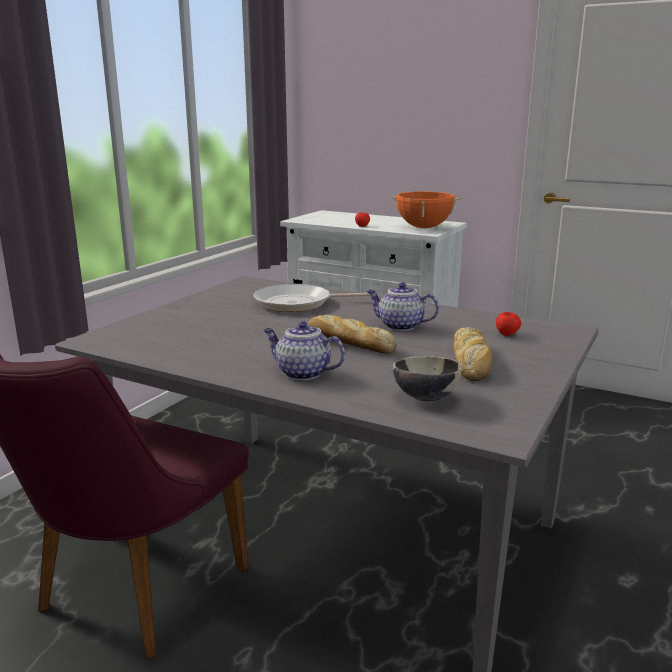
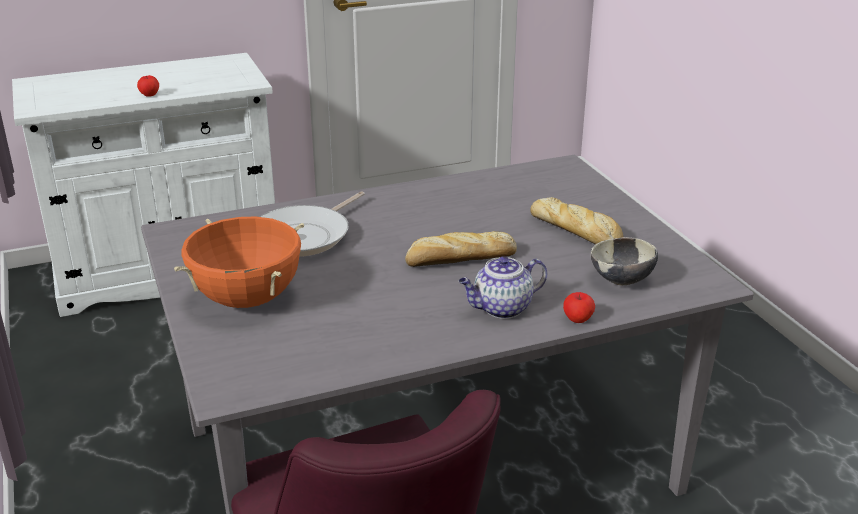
camera: 50 degrees left, 10 degrees up
(400, 326) = (452, 219): teapot -> none
(423, 227) = (225, 76): orange cooking pot -> orange cooking pot (247, 299)
(507, 334) = (539, 190): apple -> apple (578, 319)

